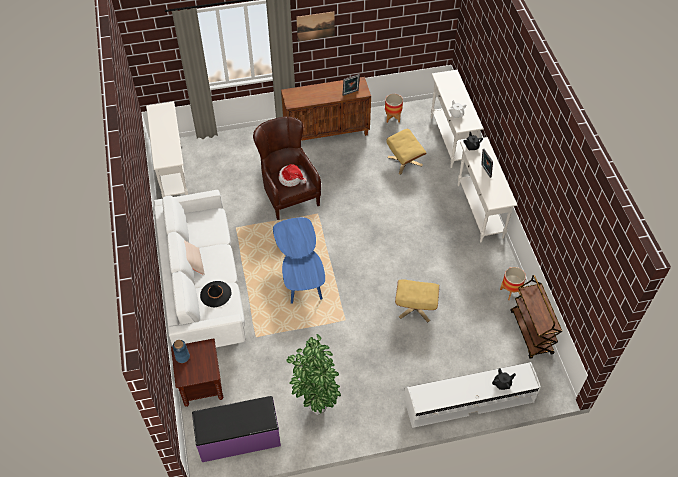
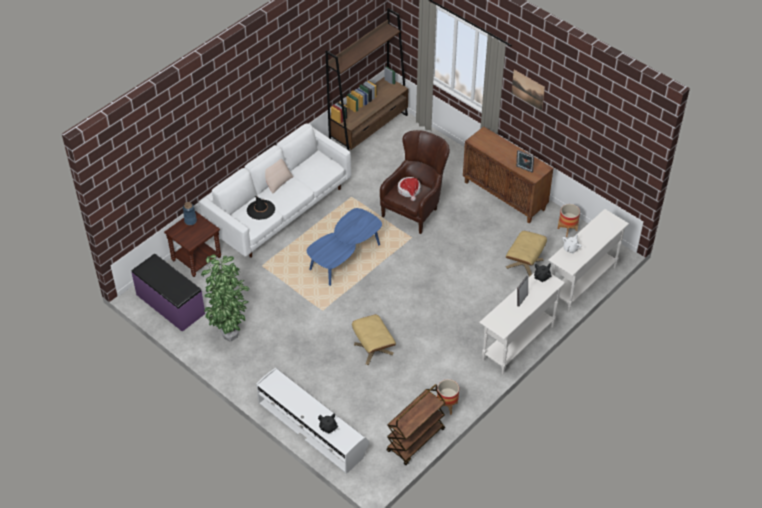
camera: 55 degrees right, 5 degrees down
(173, 173) = (369, 130): white console table -> brown bookcase

